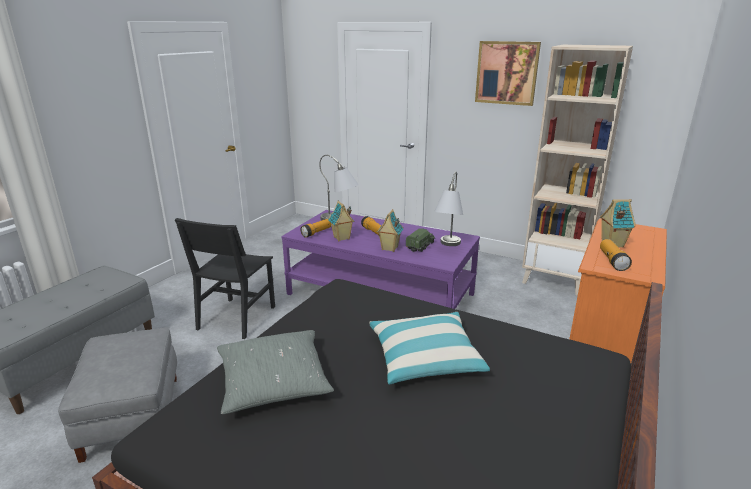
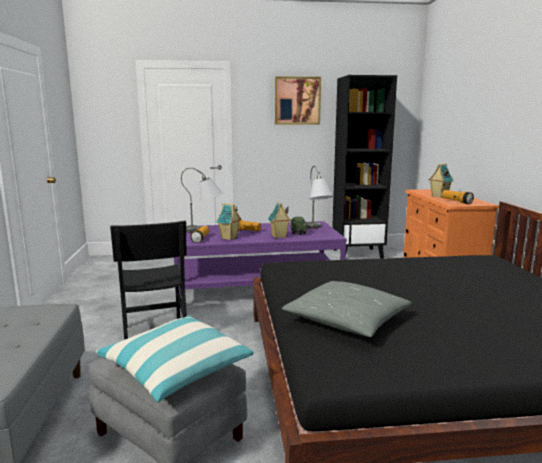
camera: 35 degrees left, 10 degrees down
(425, 357) = (411, 281): pillow -> pillow (176, 368)
(555, 279) = (358, 253): beige bookcase -> black bookcase

